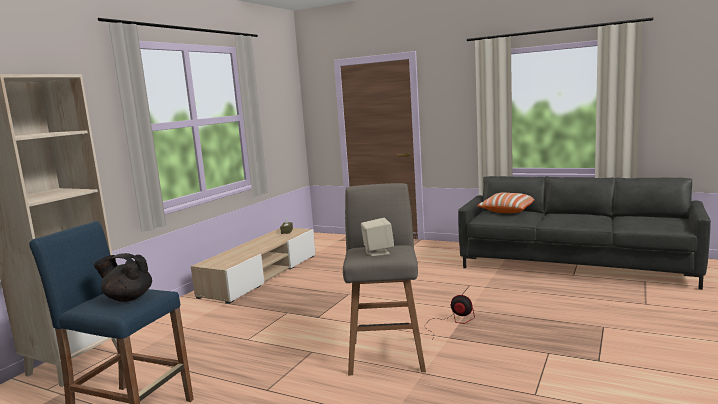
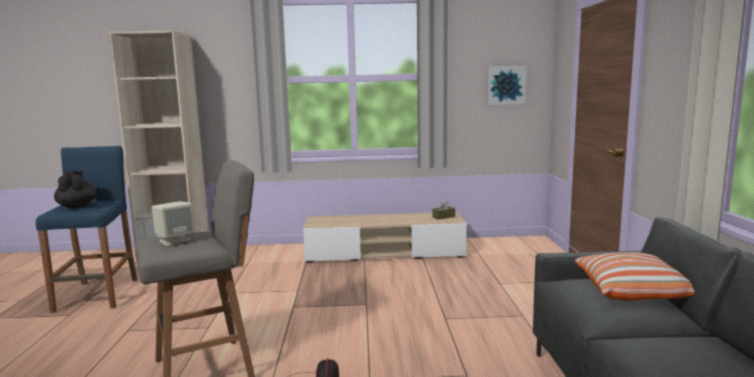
camera: 60 degrees right, 0 degrees up
(283, 121) = (505, 85): none -> picture

